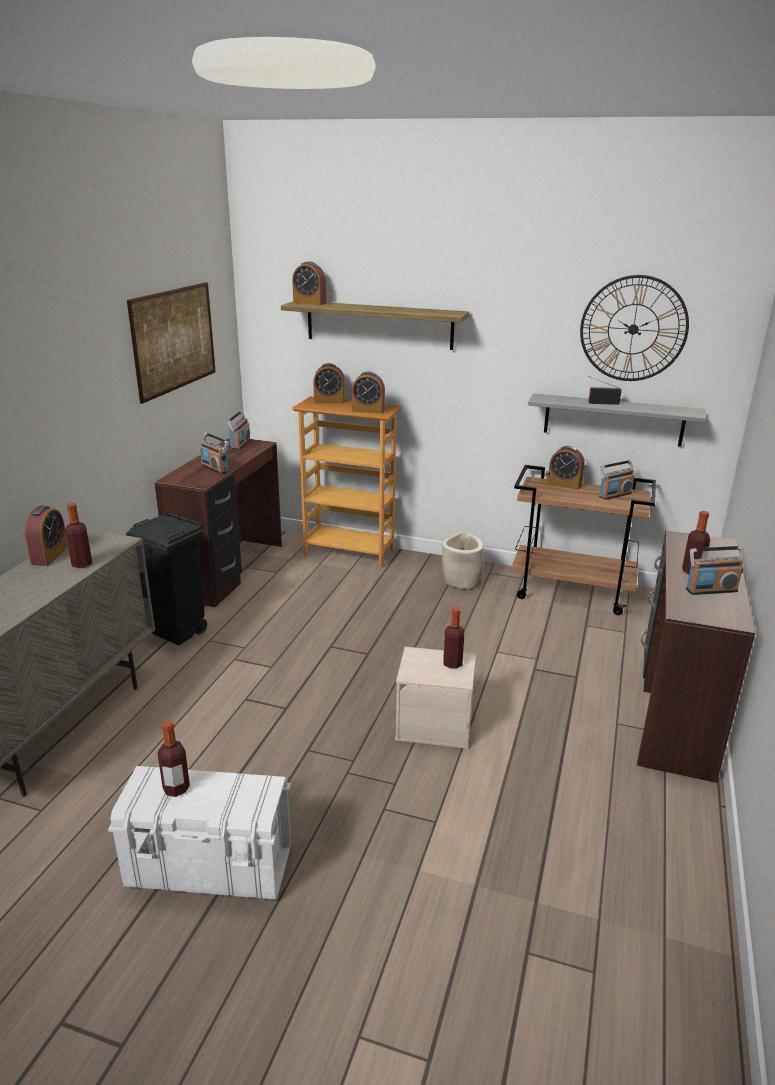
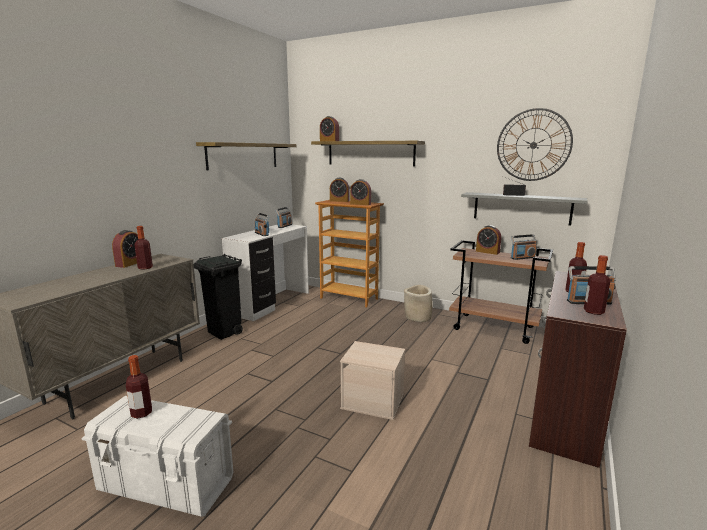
camera: 10 degrees right, 10 degrees down
(174, 339) = (243, 156): picture -> shelf
(230, 571) = (272, 303): brown desk -> white desk
(452, 663) = (385, 353): bottle -> bottle (593, 311)

